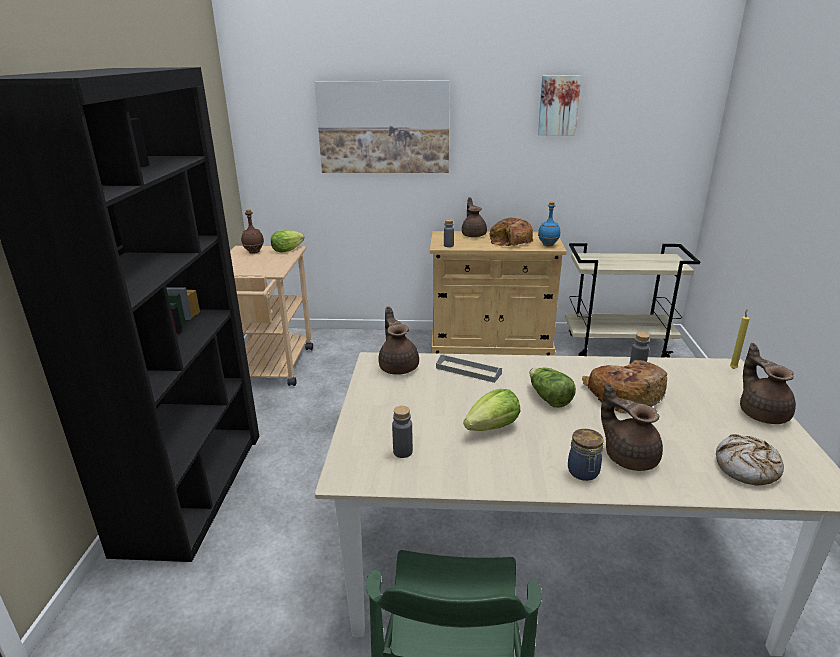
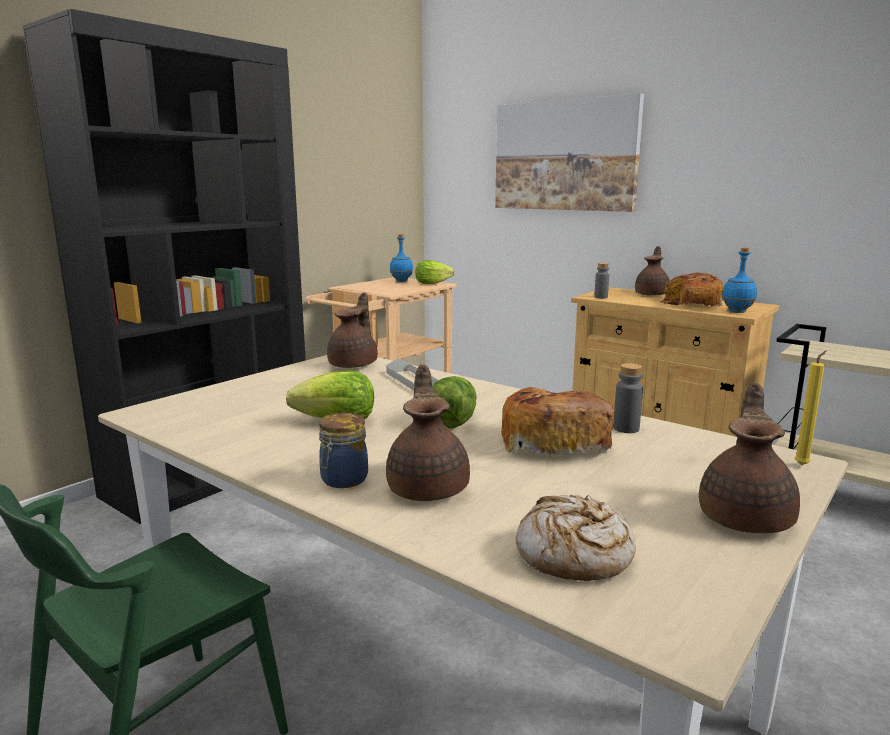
camera: 35 degrees right, 10 degrees down
(254, 252) = (401, 281): brown bottle -> blue bottle
(403, 452) = (218, 412): grey bottle -> none
(558, 105) = (792, 120): picture -> none

